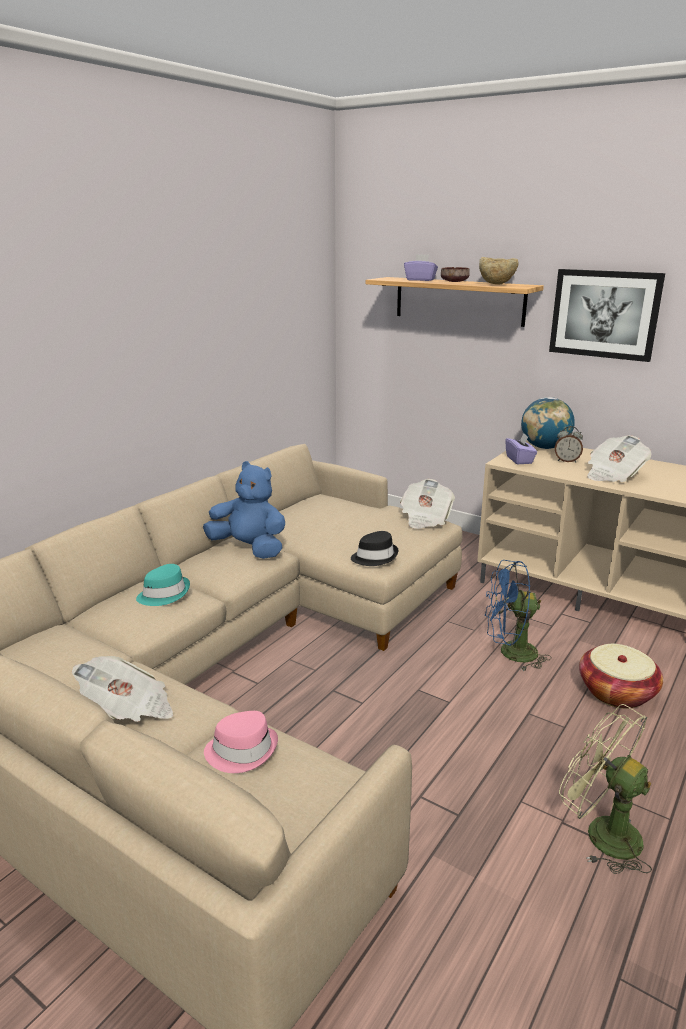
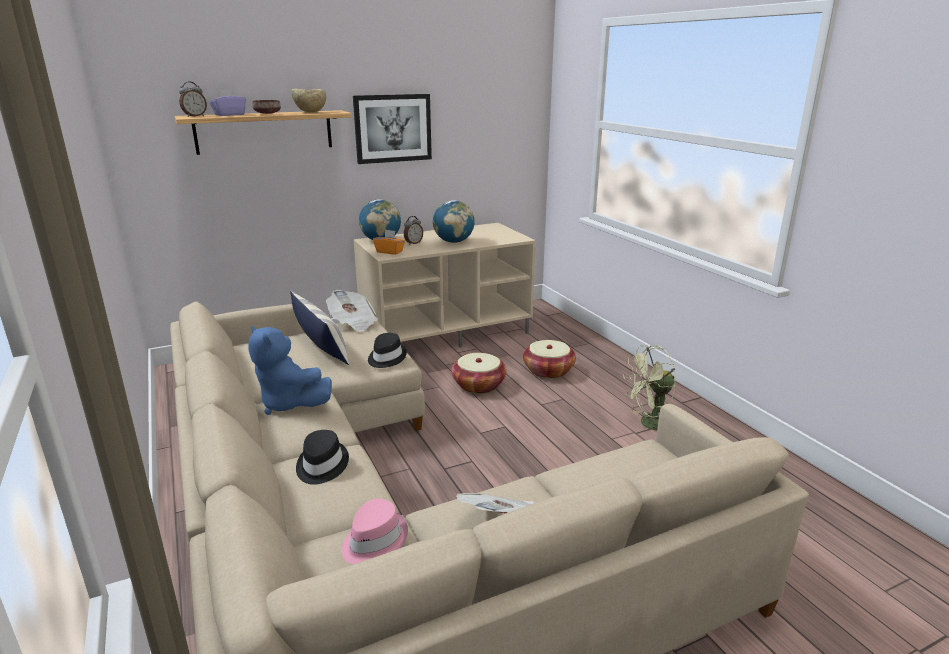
camera: 60 degrees left, 0 degrees up
(164, 594) = (321, 465): turquoise hat -> black hat
(242, 751) = (597, 479): pink hat -> pink hat (374, 540)
(249, 549) = (289, 404): blue plush toy -> blue plush toy turned 105 degrees counterclockwise
(354, 522) = (321, 347): none -> pillow
(391, 278) = (195, 116): none -> alarm clock
(510, 653) = (479, 385): blue fan -> basket
(519, 460) = (389, 252): purple tissue box -> orange tissue box
(613, 475) = (454, 242): newspaper -> globe

